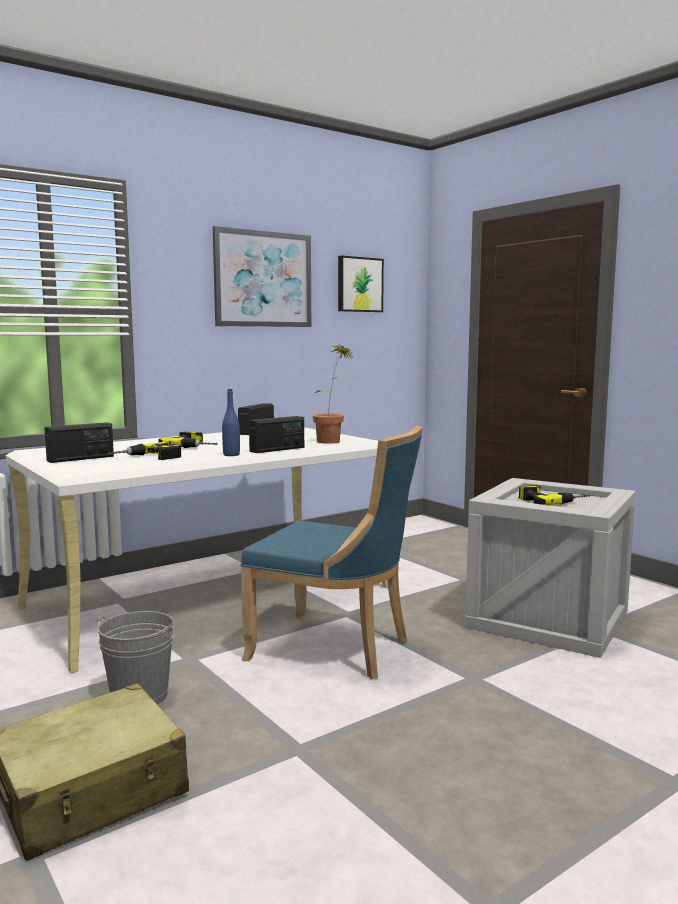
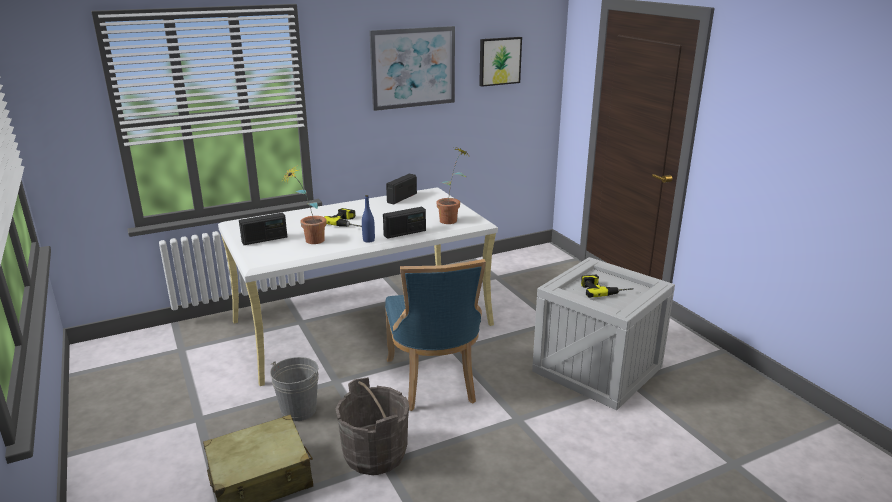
camera: 10 degrees right, 15 degrees up
(147, 458) = (309, 241): power drill -> potted plant
(278, 739) = (374, 454): none -> grey bucket
(336, 648) = (434, 382): blue chair -> blue chair turned 45 degrees clockwise

